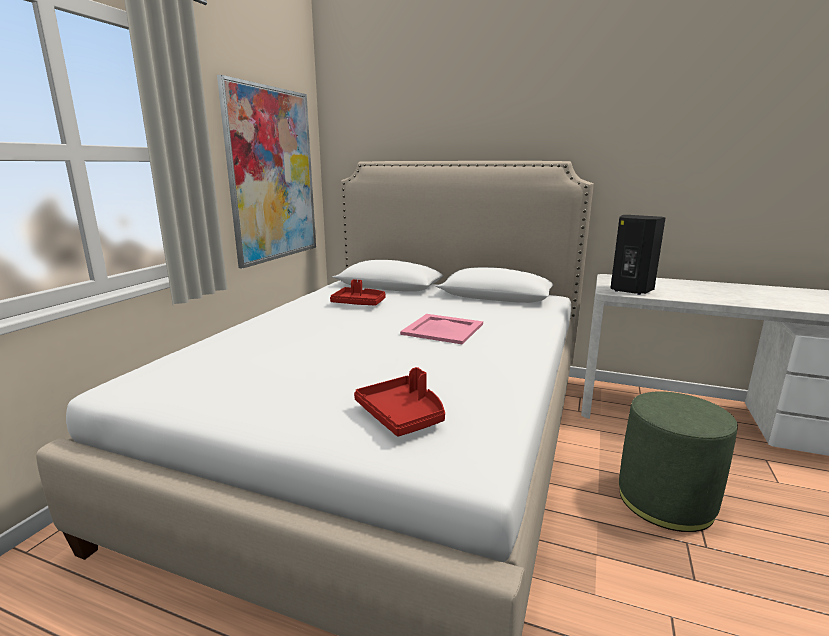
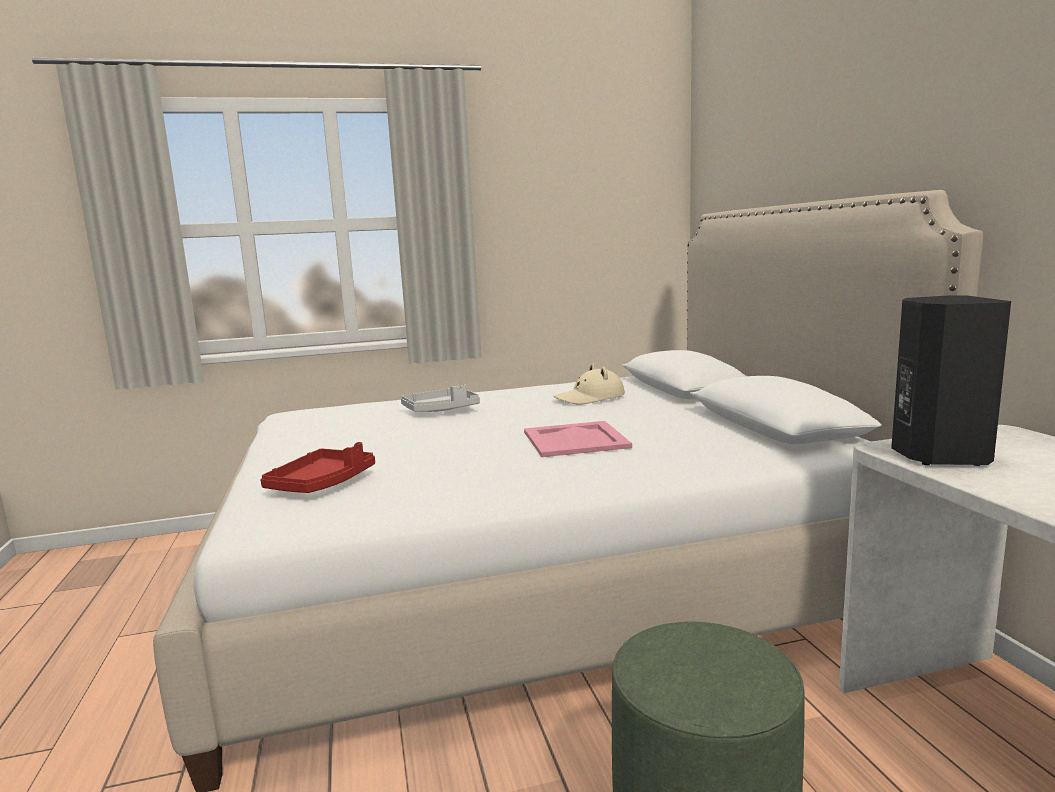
camera: 55 degrees right, 5 degrees down
(272, 175) = (587, 237): picture -> none
(290, 337) = (441, 410): none -> grey tray
(359, 303) = (590, 398): red tray -> beige hat

